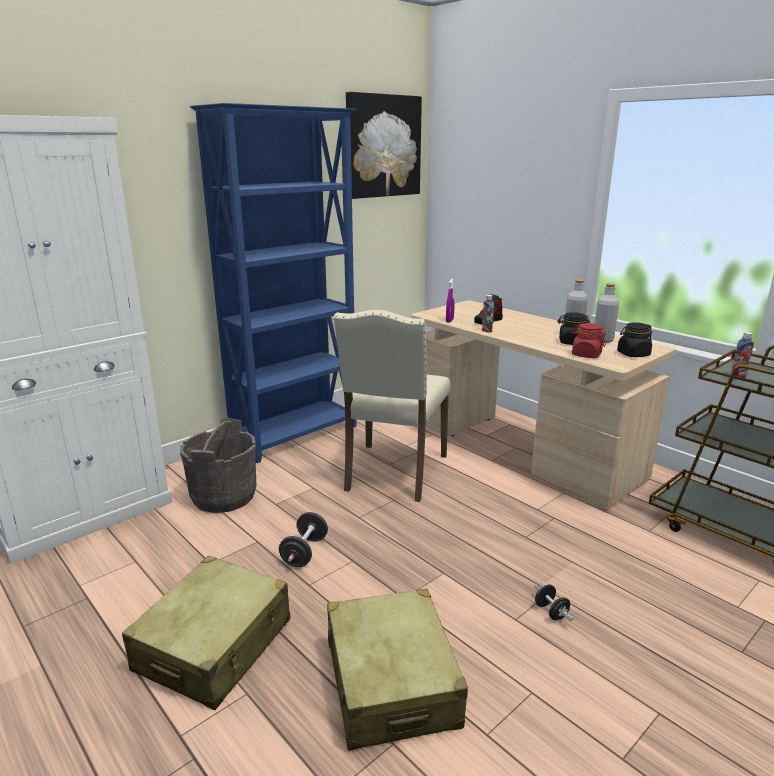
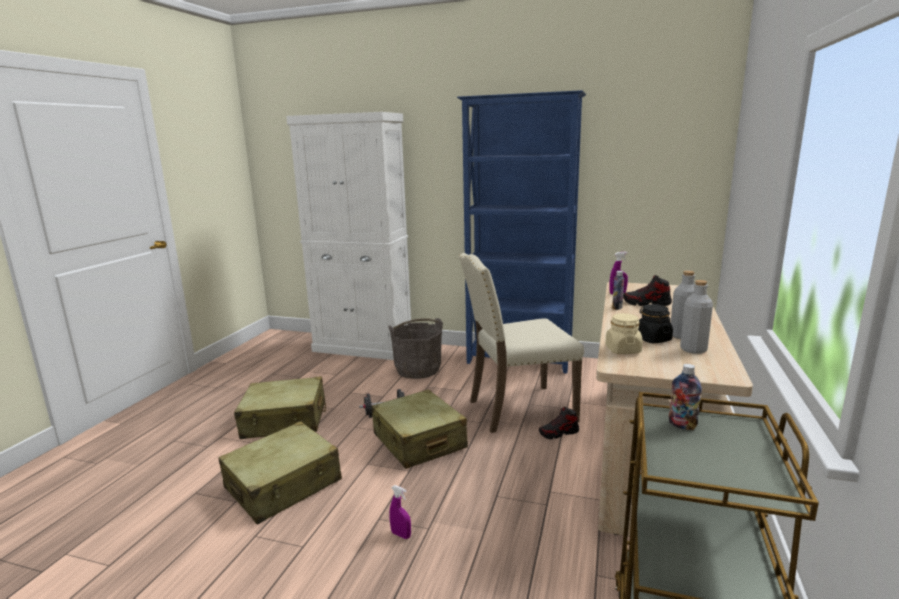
camera: 60 degrees right, 5 degrees down
(383, 146) = (665, 122): picture -> none
(392, 548) = (419, 441): none -> beige suitcase
(455, 471) = (559, 433): none -> shoe
(551, 612) = (401, 535): black dumbbell -> purple spray bottle
(586, 355) = (622, 350): red jar -> beige jar
(633, 354) = (671, 368): black jar -> none

